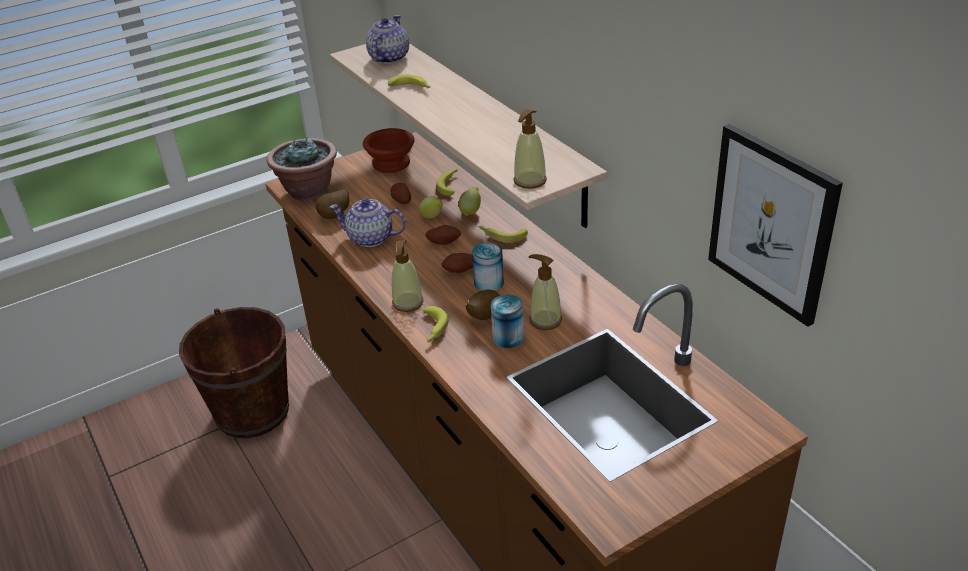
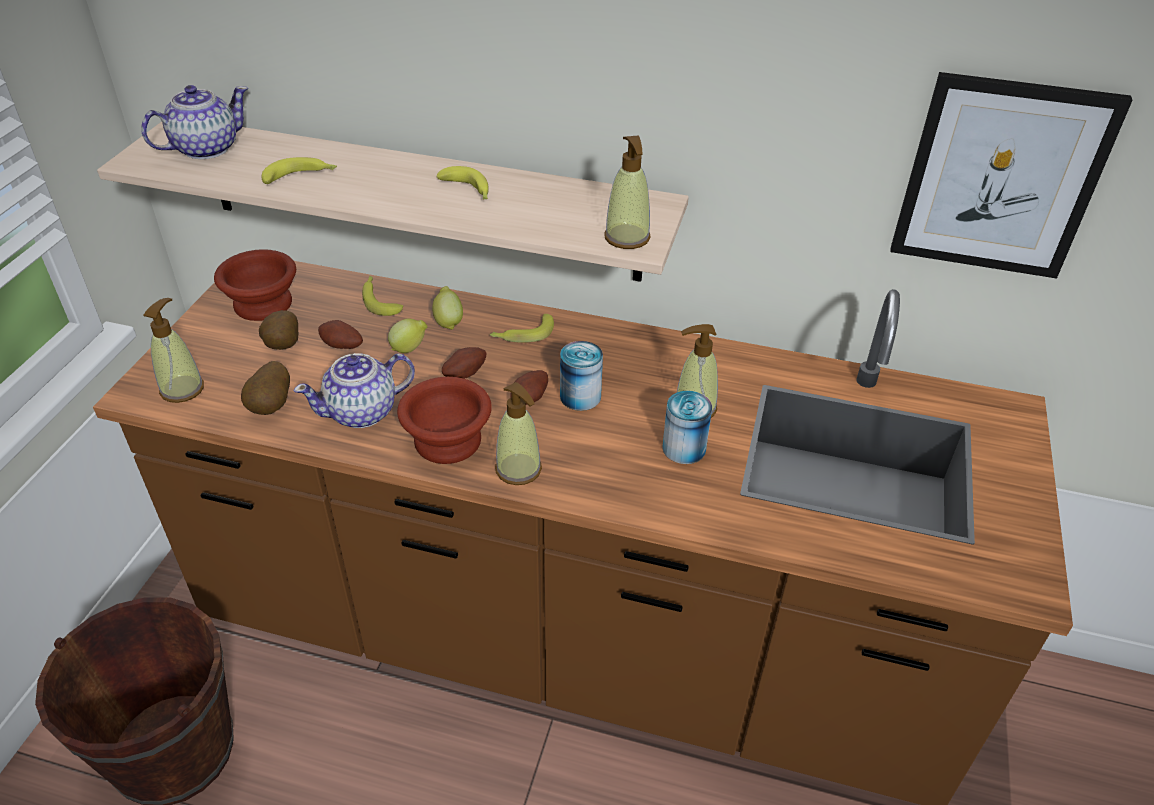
camera: 45 degrees left, 5 degrees up
(308, 190) = (182, 389): potted plant -> soap dispenser
(388, 58) = (205, 148): teapot -> teapot turned 75 degrees clockwise
(390, 272) = (446, 443): none -> brown bowl
(432, 329) = (590, 485): banana -> banana (468, 191)
(483, 317) = (627, 439): potato -> potato (282, 347)

